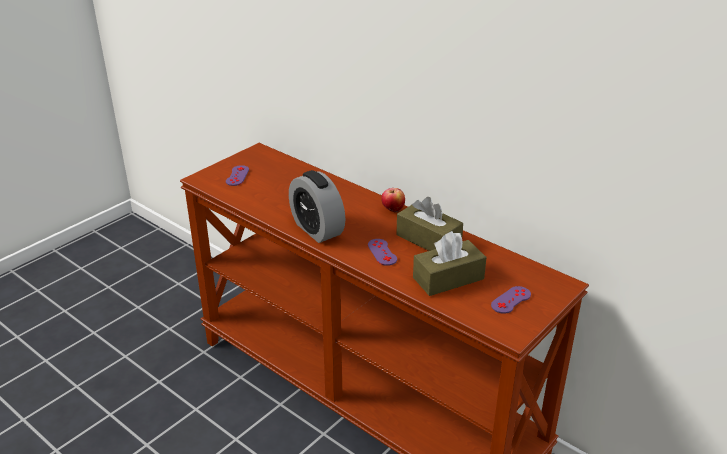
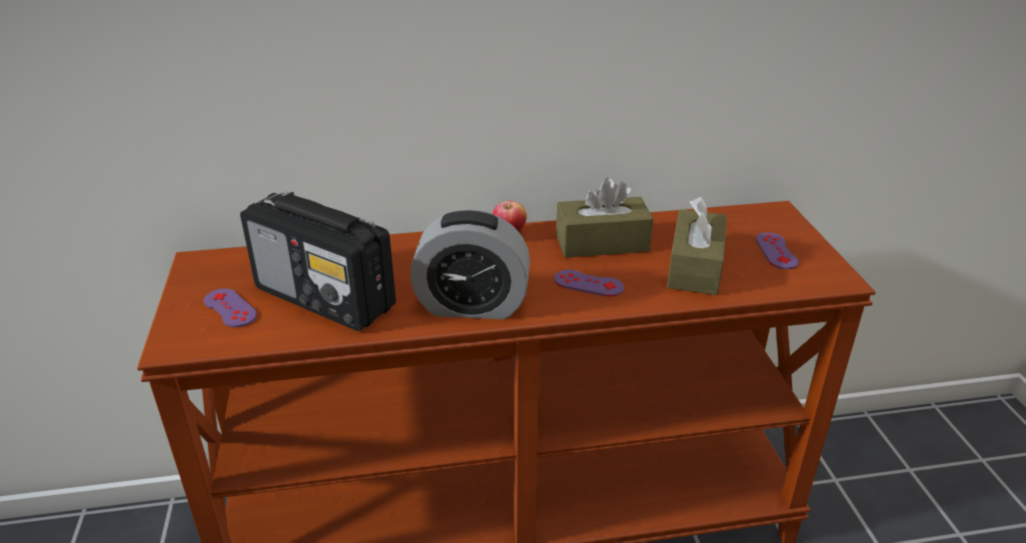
camera: 50 degrees left, 0 degrees up
(272, 192) = (326, 298): none -> radio

